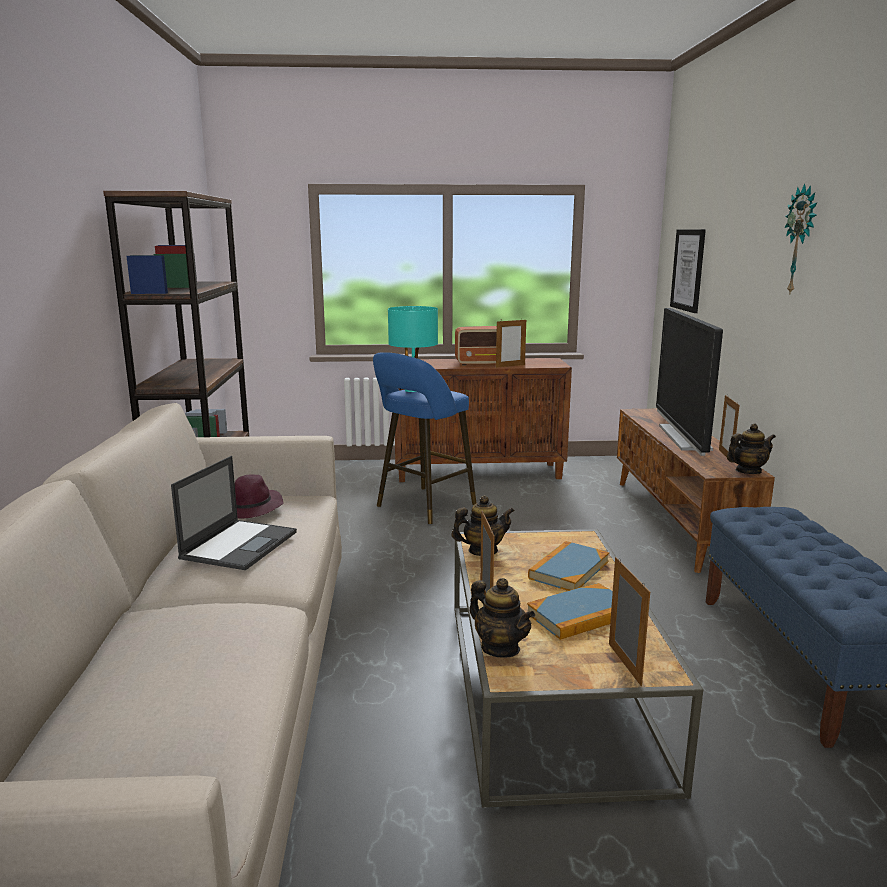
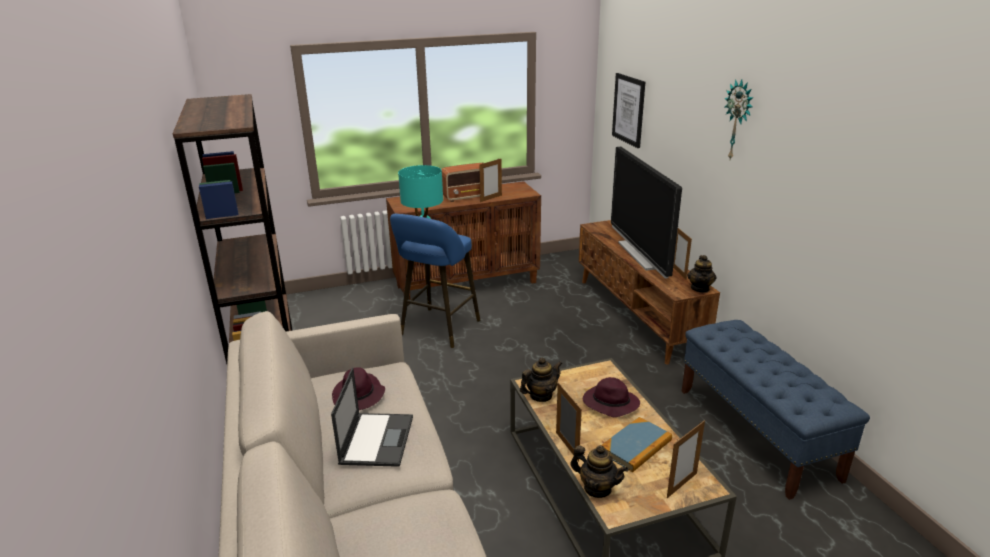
camera: 15 degrees left, 10 degrees up
(569, 570) = (609, 404): book -> purple hat
(624, 664) = (682, 485): picture frame -> picture frame turned 75 degrees clockwise
(747, 471) = (700, 288): teapot -> teapot turned 135 degrees clockwise

